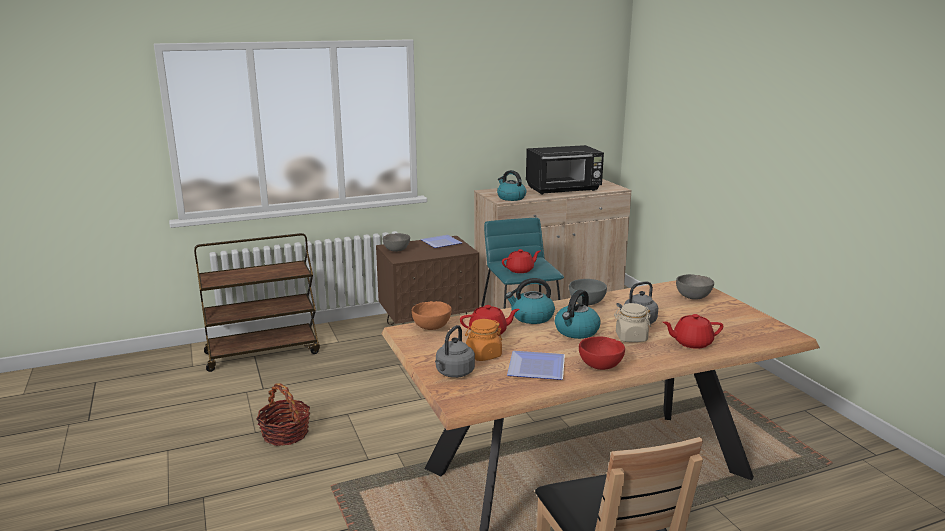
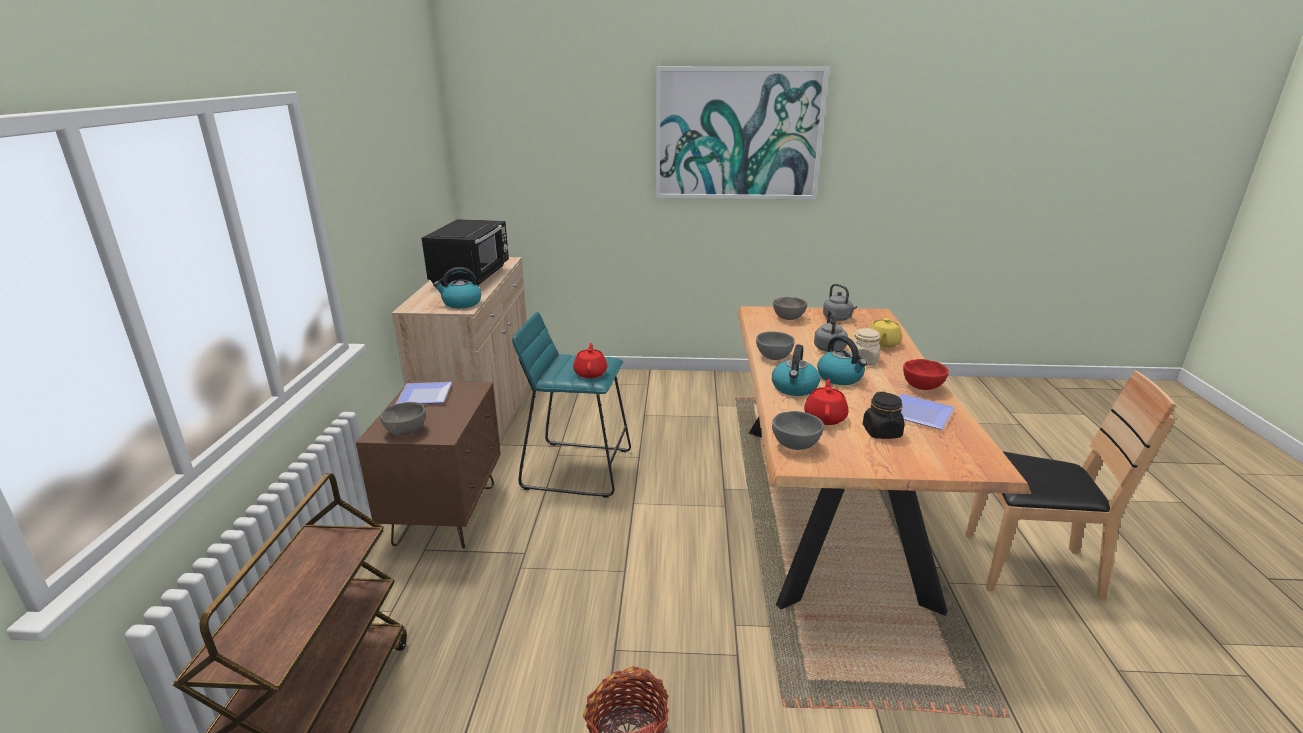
camera: 65 degrees left, 5 degrees up
(432, 327) = (795, 445): orange bowl -> grey bowl
(454, 373) = (923, 457): grey kettle -> grey kettle (838, 319)
(483, 355) = (882, 432): orange jar -> black jar
(691, 343) = (882, 344): red teapot -> yellow teapot
(817, 107) = (738, 134): none -> picture

